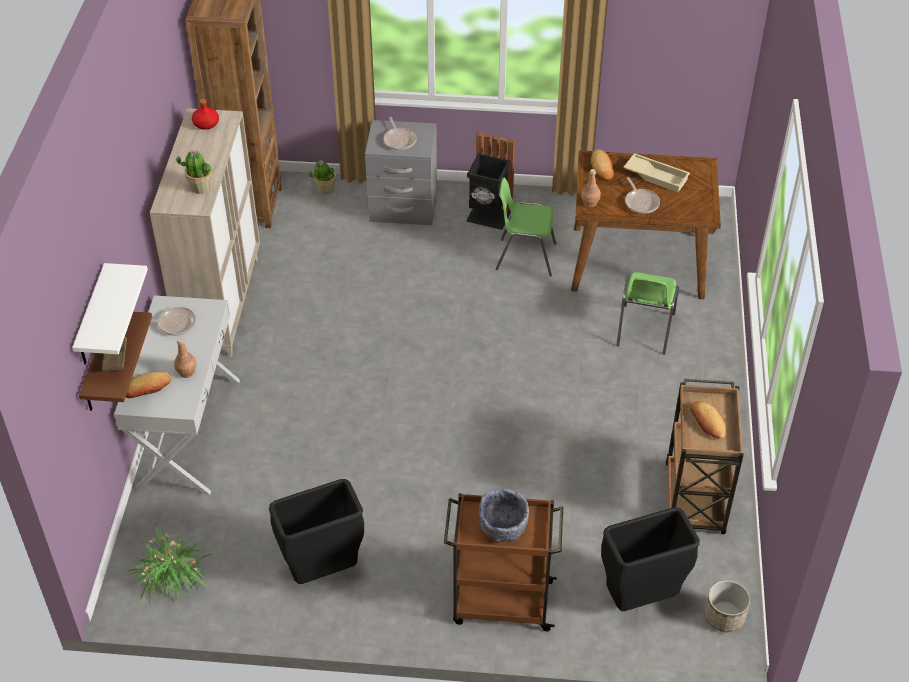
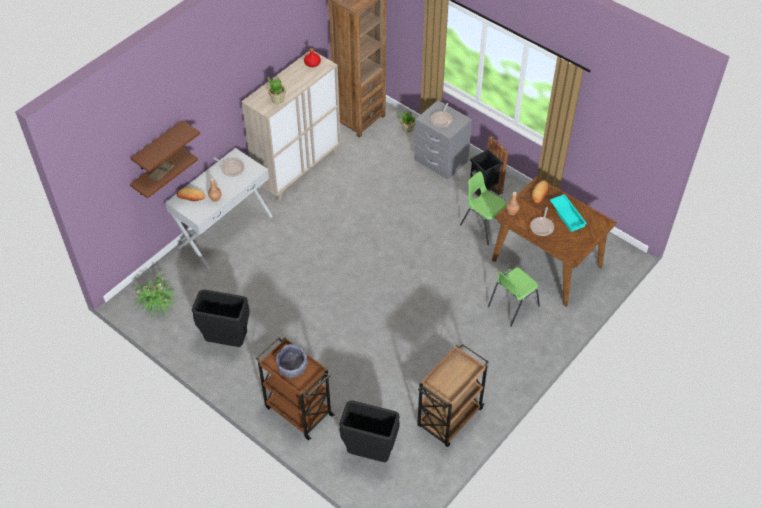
camera: 35 degrees right, 5 degrees up
(92, 318) = (158, 146): white shelf -> brown shelf
(656, 176) = (568, 215): beige tray -> turquoise tray
(707, 422) = (452, 375): bread -> none
(724, 617) = (405, 490): planter -> none

